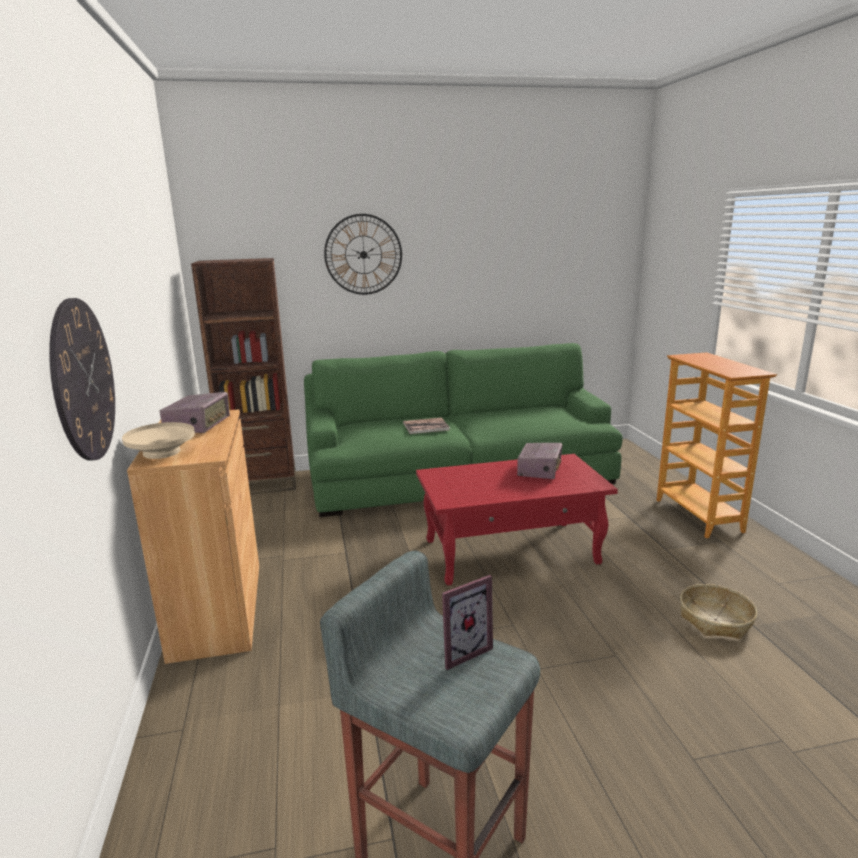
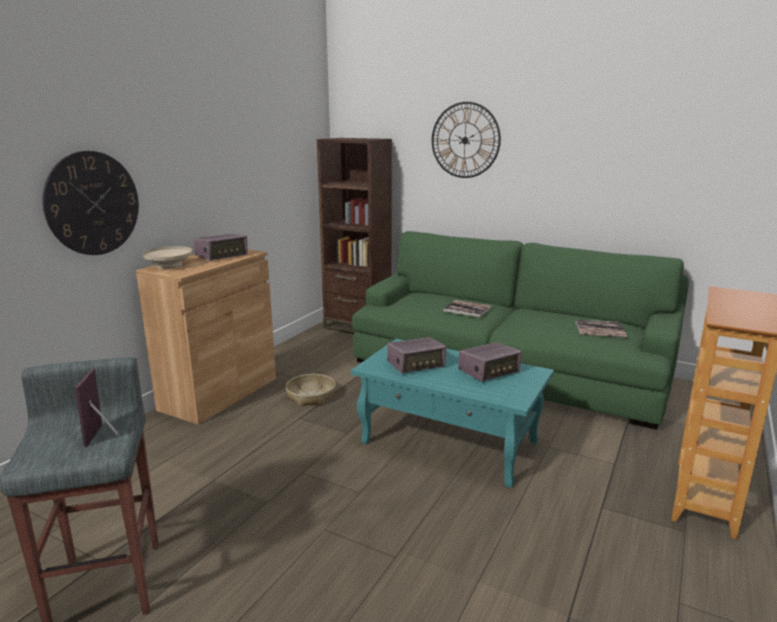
camera: 40 degrees right, 0 degrees up
(461, 650) = (105, 434): picture frame -> picture frame turned 75 degrees clockwise
(479, 485) = (416, 365): none -> radio
(512, 551) = (450, 442): red coffee table -> turquoise coffee table
(548, 415) = (600, 330): none -> book
(715, 620) = (537, 588): basket -> basket (311, 396)

